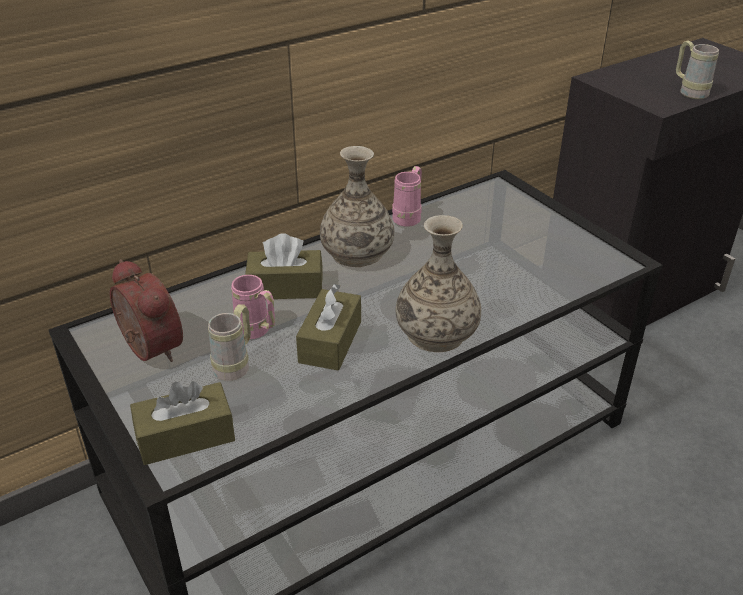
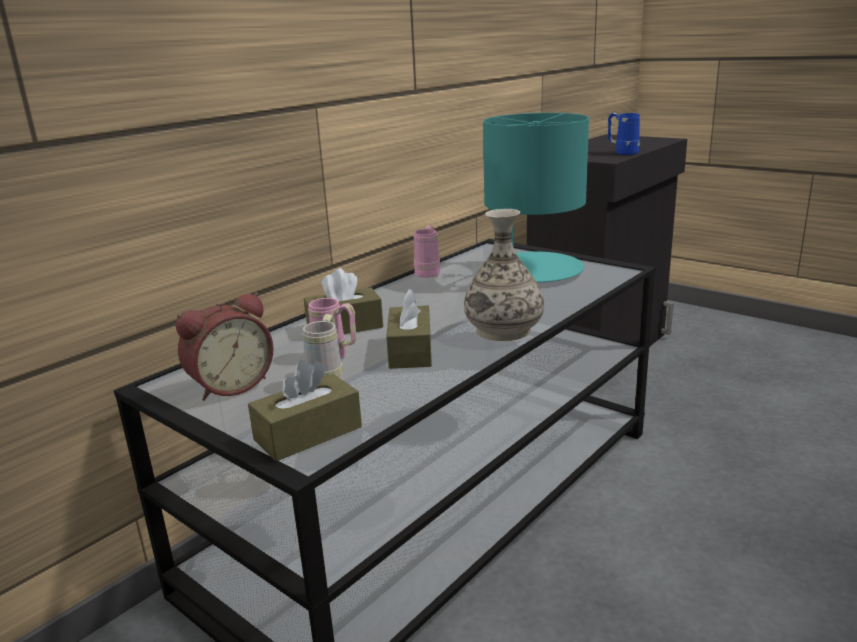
camera: 15 degrees left, 15 degrees down
(147, 349) = (230, 385): alarm clock -> alarm clock turned 105 degrees clockwise
(357, 253) = (397, 298): vase -> none
(521, 240) = (533, 270): none -> turquoise table lamp
(689, 91) = (622, 152): beige mug -> blue mug

